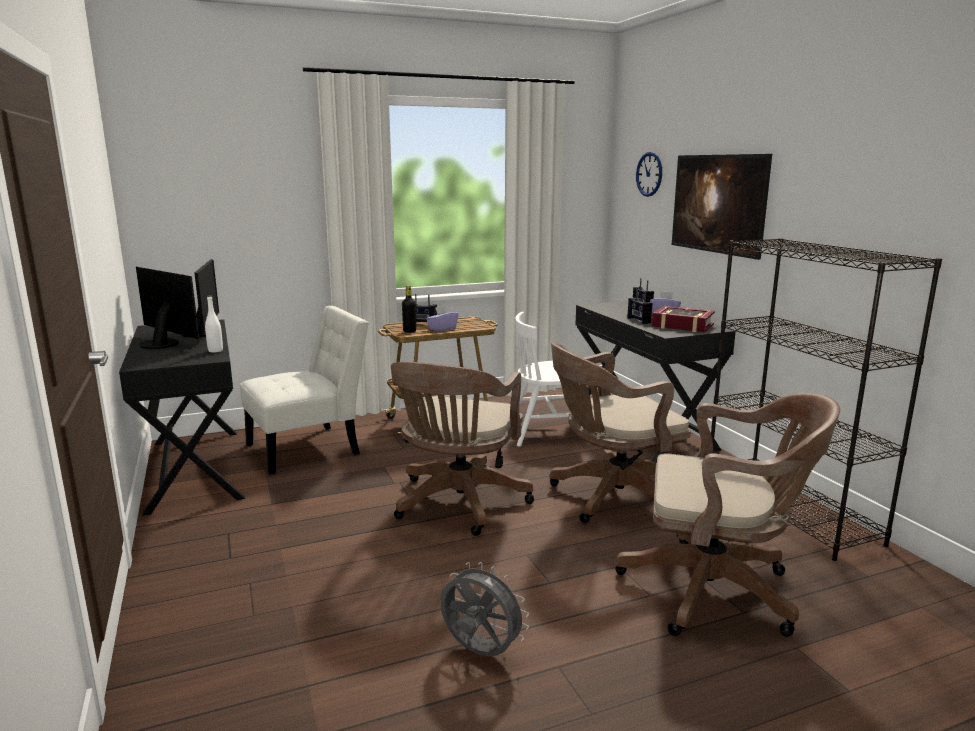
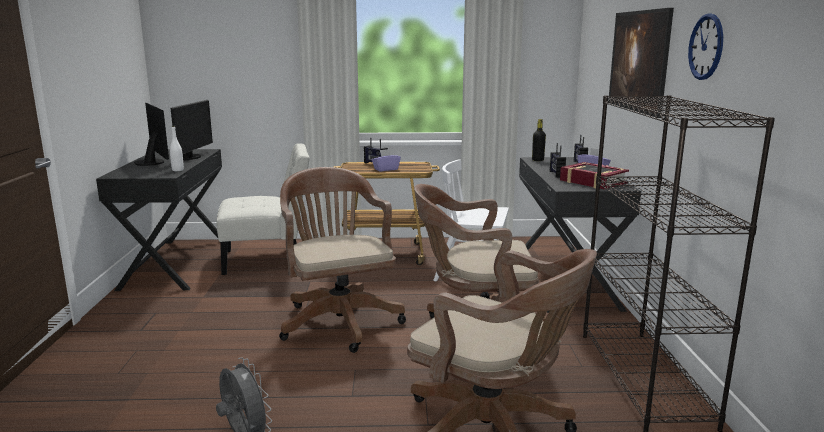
camera: 20 degrees right, 0 degrees up
(409, 331) = (356, 169): black bottle -> black bottle (537, 160)
(458, 504) = (338, 320): brown office chair -> brown office chair turned 120 degrees clockwise
(649, 174) = (600, 33): wall clock -> wall clock (706, 47)

